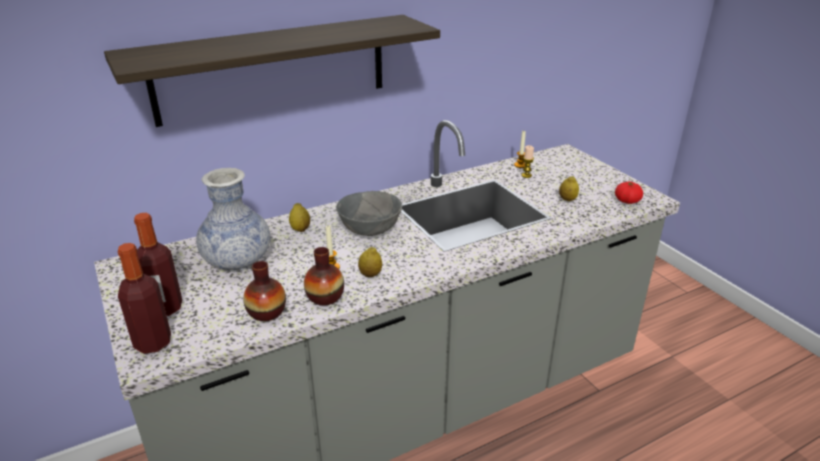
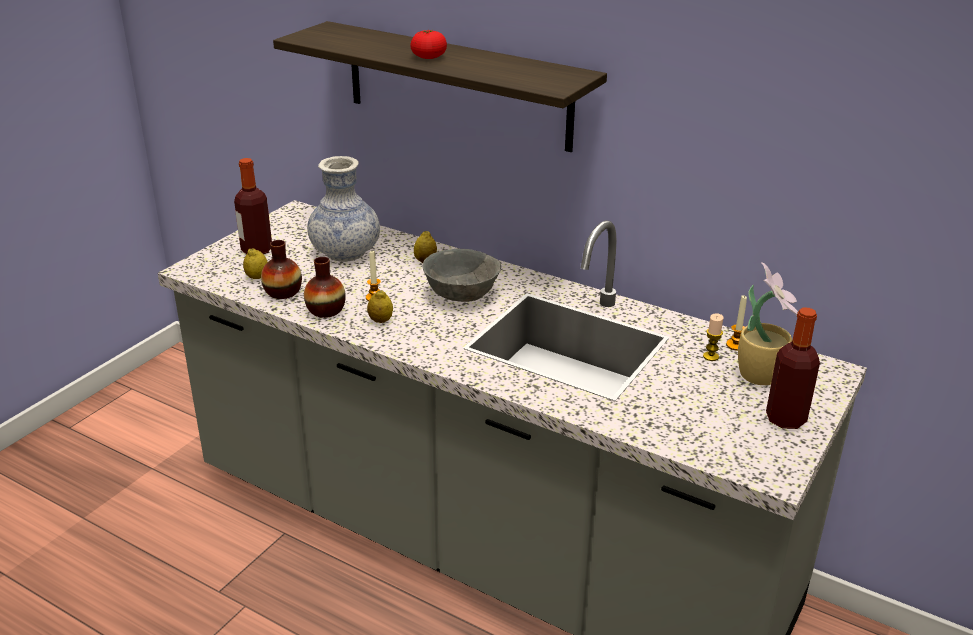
camera: 60 degrees right, 0 degrees up
(153, 343) = (212, 263): bottle -> bottle (785, 419)
(555, 169) = (760, 374): none -> potted plant
(567, 199) = (680, 402): lemon -> lemon (257, 277)
(627, 201) = (737, 453): tomato -> tomato (428, 57)

